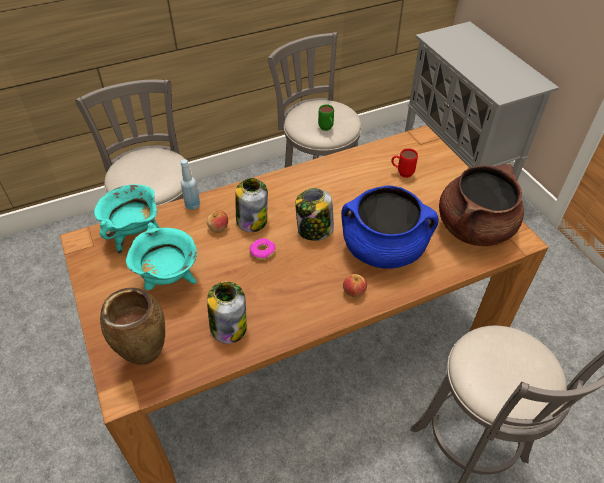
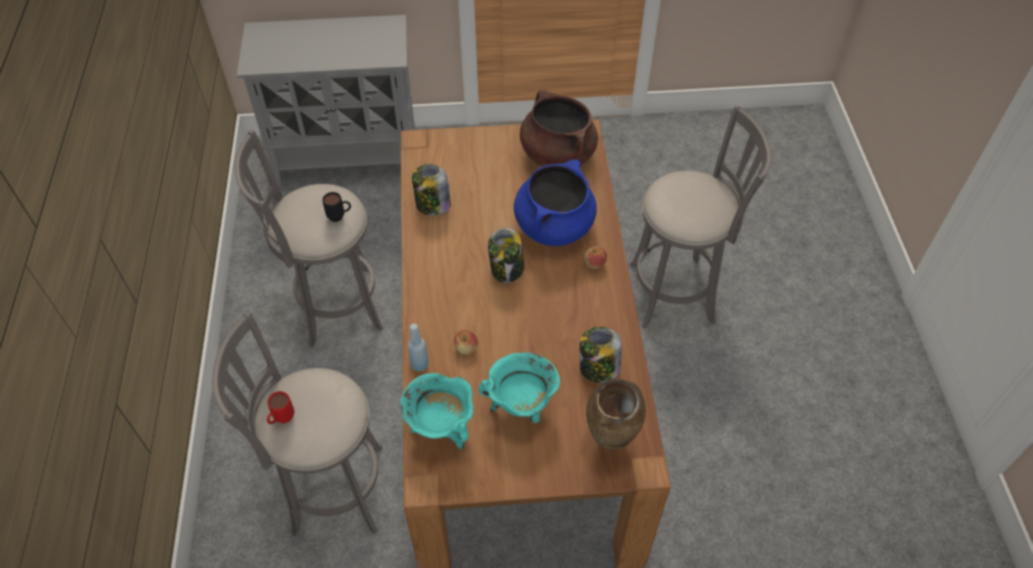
camera: 70 degrees left, 5 degrees up
(252, 220) = (469, 316): jar -> jar (432, 205)
(262, 252) = (517, 318): donut -> none
(326, 129) = (340, 217): green mug -> black mug
(402, 173) = (462, 176): red mug -> red mug (281, 420)

